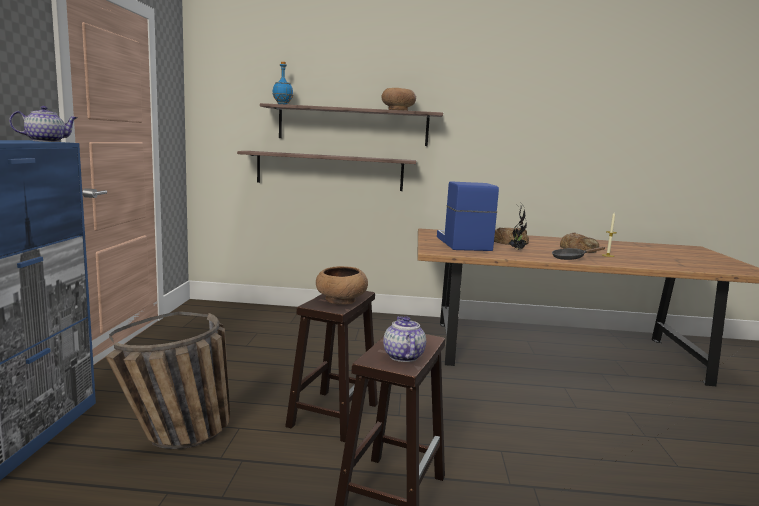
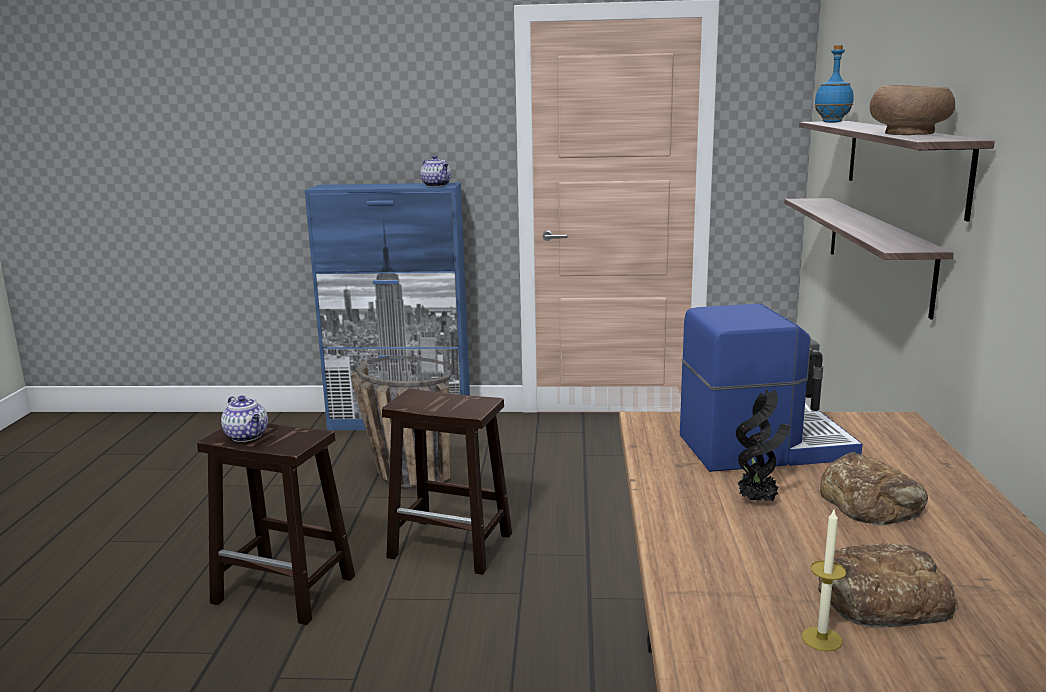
camera: 90 degrees right, 5 degrees up
(340, 300) = (437, 404): brown bowl -> none
(402, 356) = (247, 436): teapot -> teapot turned 60 degrees clockwise
(571, 258) = (709, 561): black frying pan -> none

